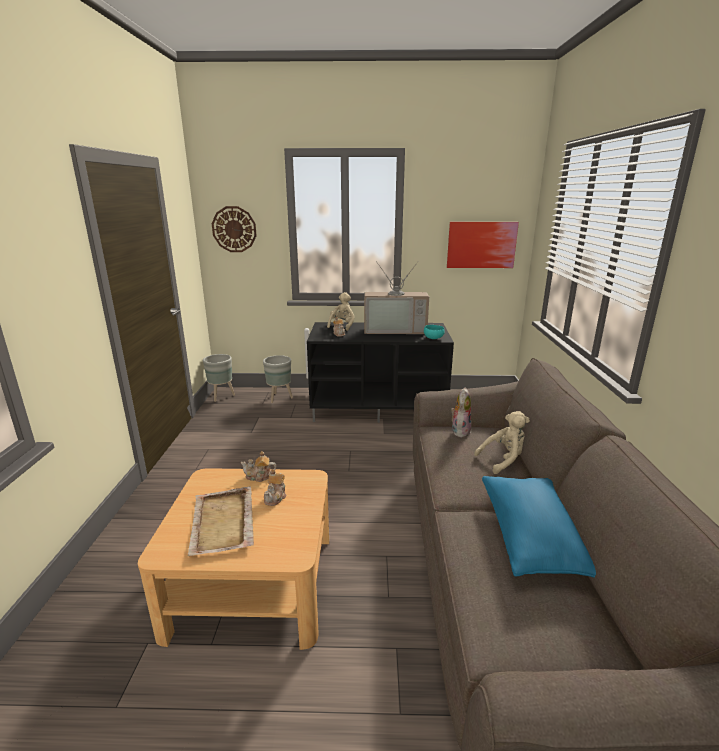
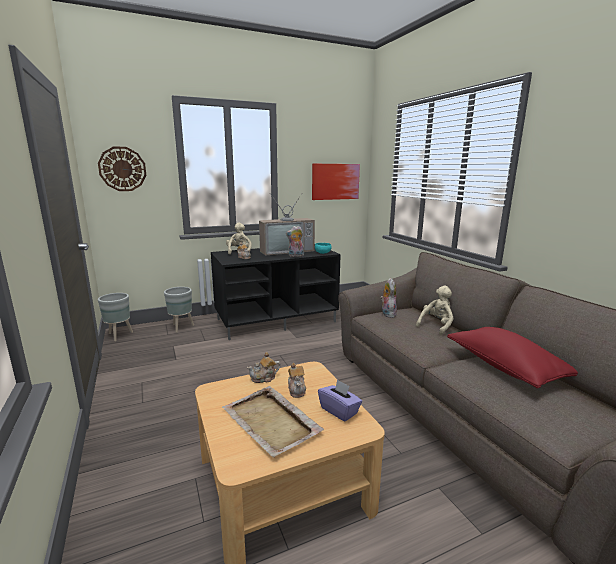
camera: 25 degrees left, 5 degrees down
(292, 531) = (339, 410): none -> purple tissue box
(397, 338) = (295, 256): none -> plush toy
(531, 537) = (505, 367): blue pillow -> red pillow

